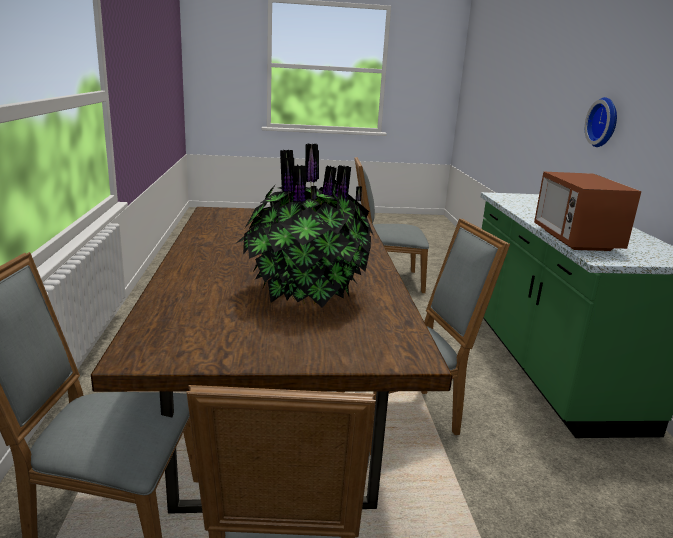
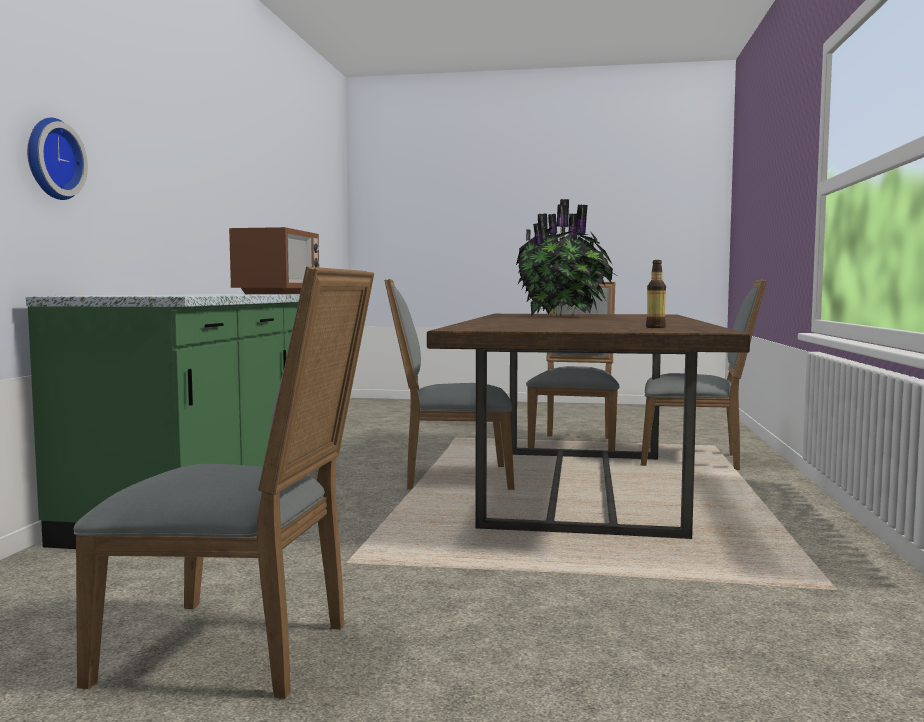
camera: 165 degrees left, 15 degrees down
(236, 220) = (655, 327): none -> bottle

